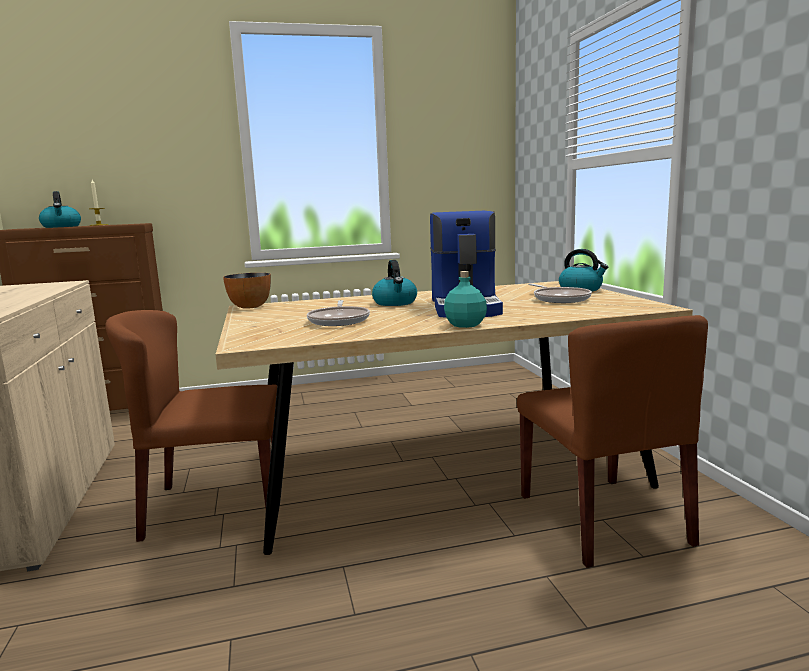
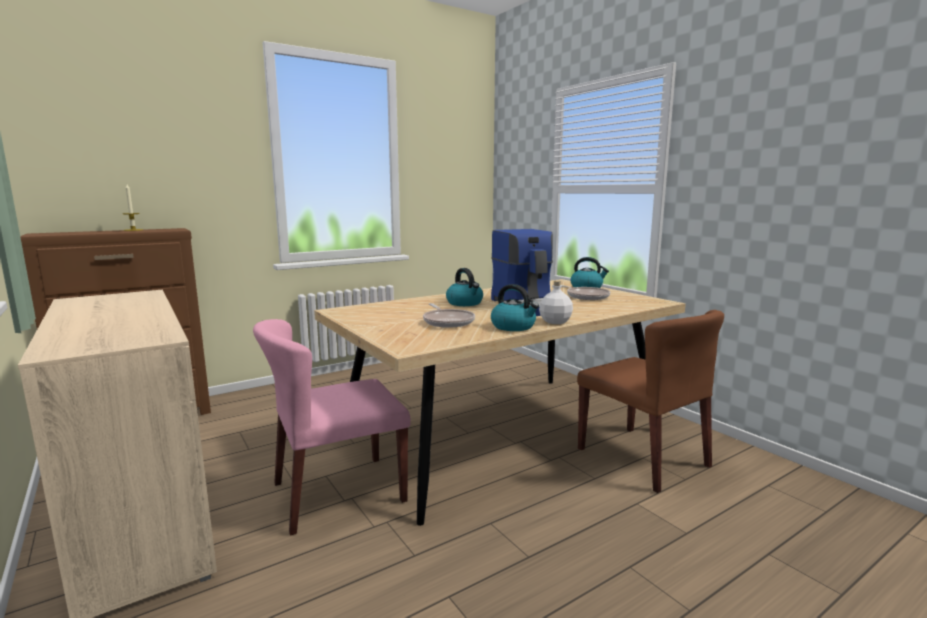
camera: 20 degrees left, 0 degrees up
(61, 227) = (96, 232): kettle -> kettle (514, 327)
(214, 506) = (337, 492): brown chair -> pink chair
(249, 307) = (339, 310): bowl -> none
(465, 325) = (555, 321): turquoise bottle -> white bottle

